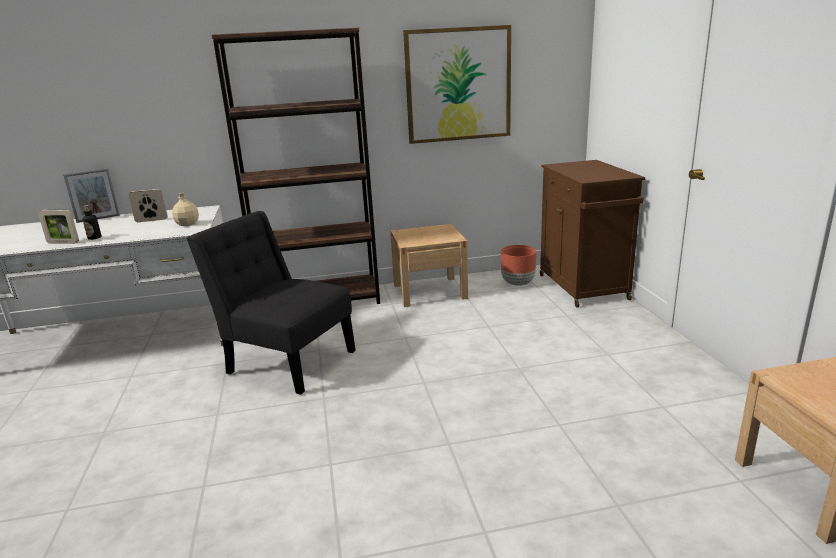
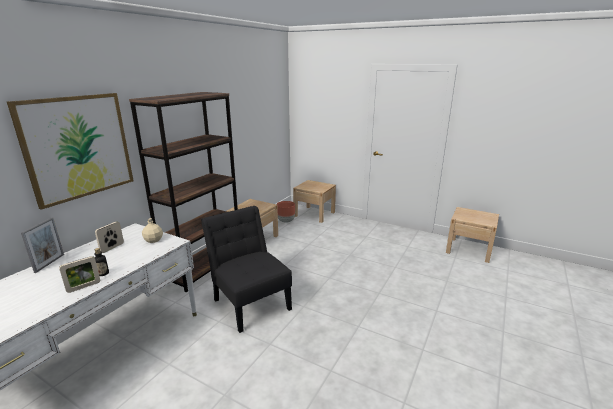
camera: 50 degrees left, 0 degrees up
(286, 360) = (250, 302): black chair -> black chair turned 75 degrees clockwise
(458, 85) = (247, 120): picture -> picture (78, 147)
(583, 288) = (314, 214): brown cabinet -> beige nightstand

